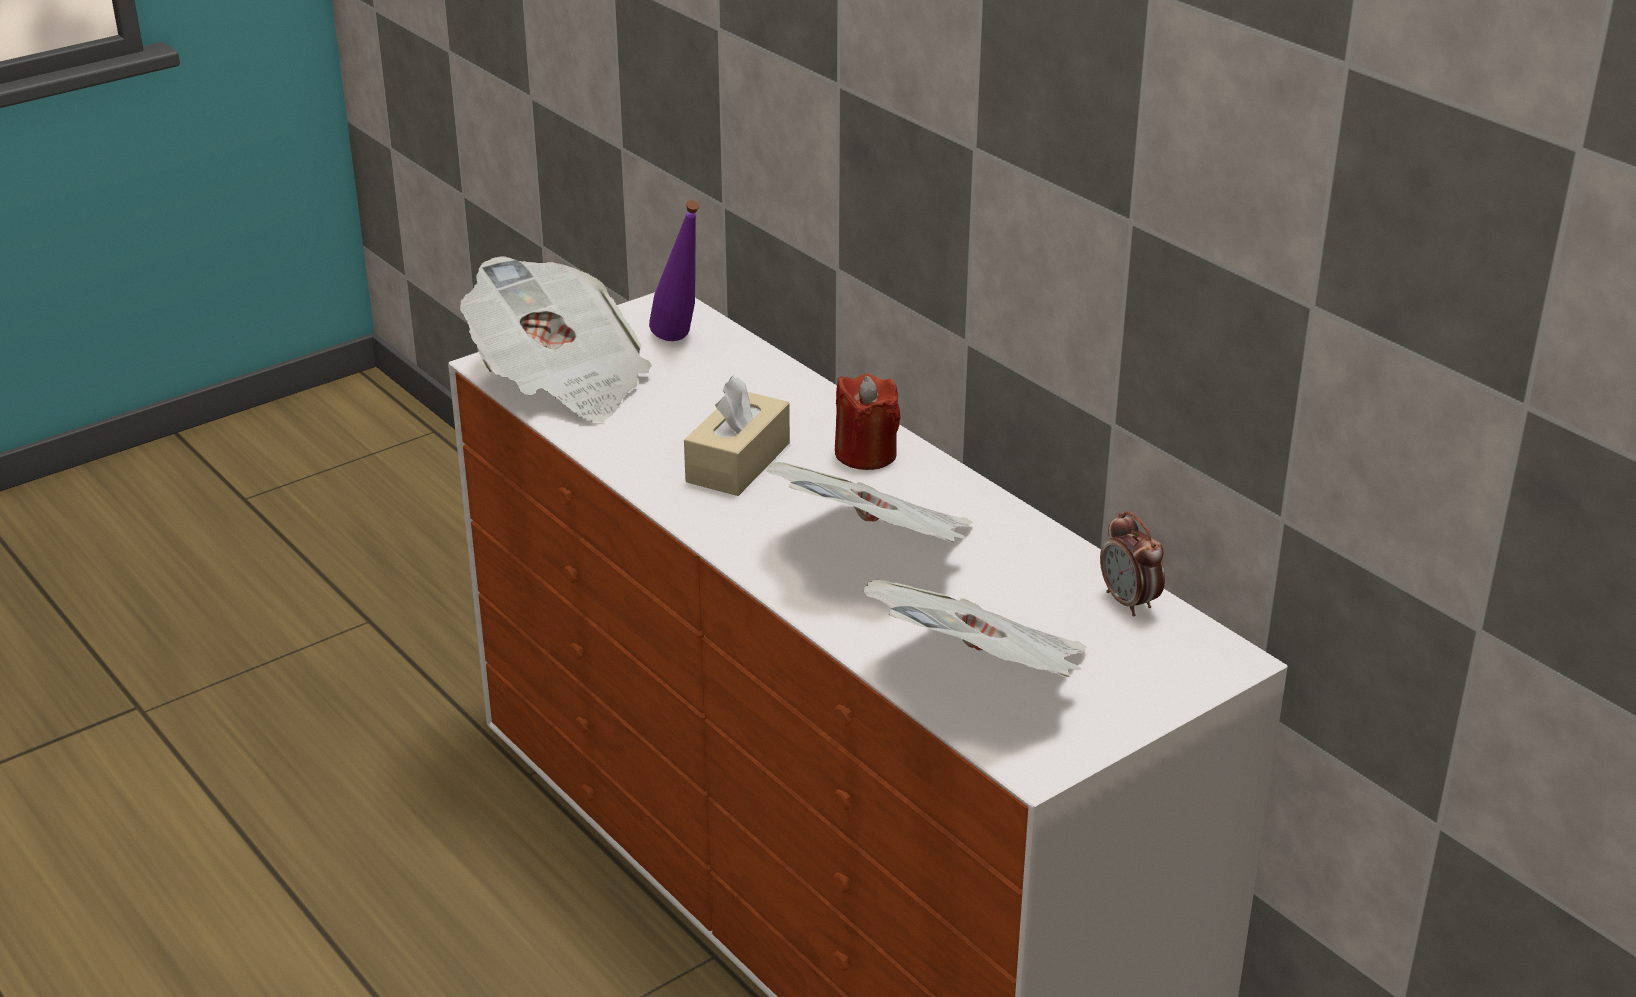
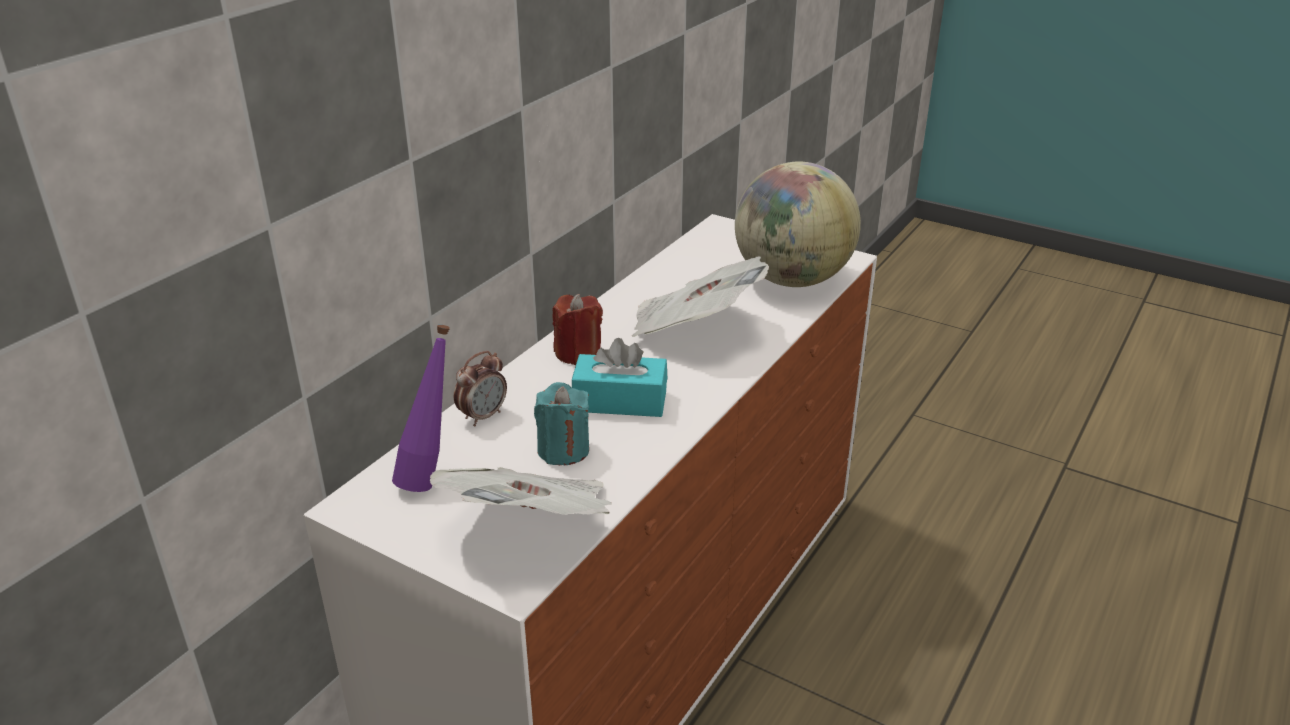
camera: 110 degrees left, 0 degrees up
(669, 414) = (563, 450): none -> turquoise candle
(738, 463) = (620, 401): beige tissue box -> turquoise tissue box
(982, 677) = (792, 279): newspaper -> globe
(1129, 602) = (690, 252): alarm clock -> alarm clock (483, 416)

